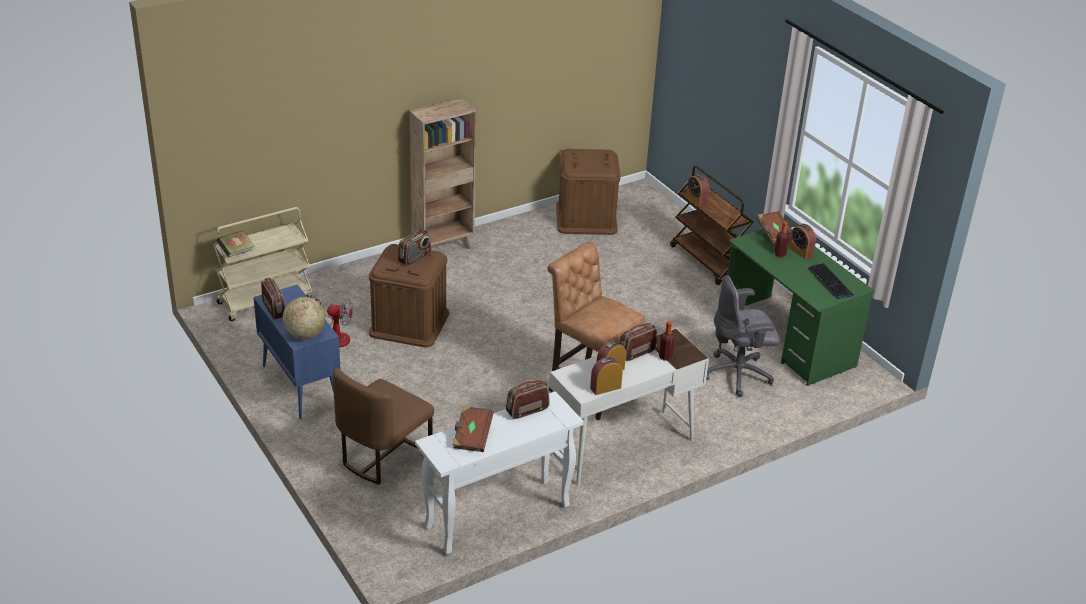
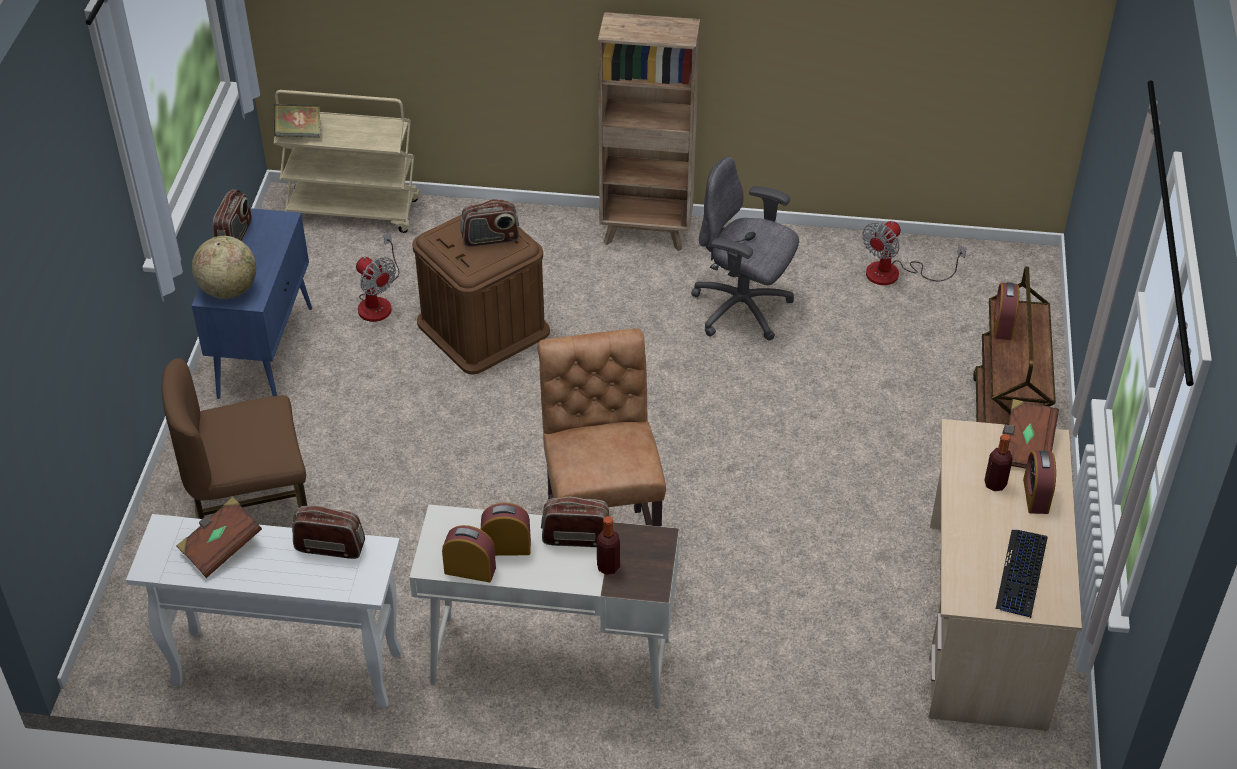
camera: 40 degrees right, 10 degrees up
(586, 218) = (895, 274): brown storage box -> fan
(738, 375) = (842, 641): grey office chair -> grey office chair (742, 309)
(787, 339) = (985, 624): green desk -> beige desk

